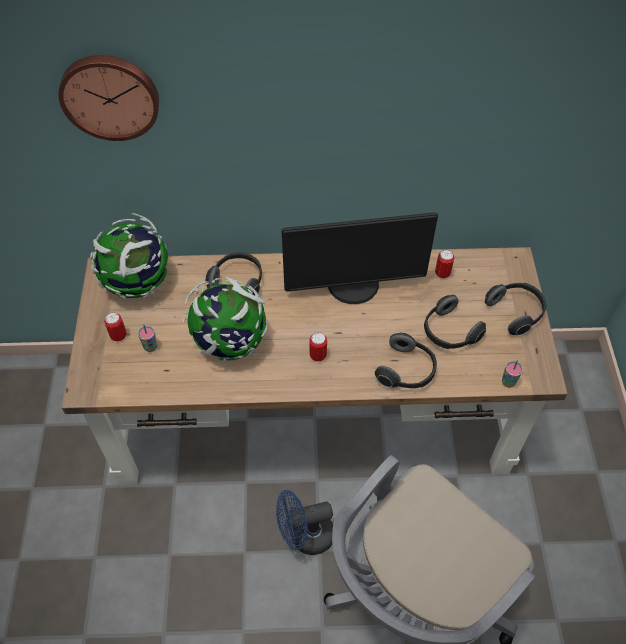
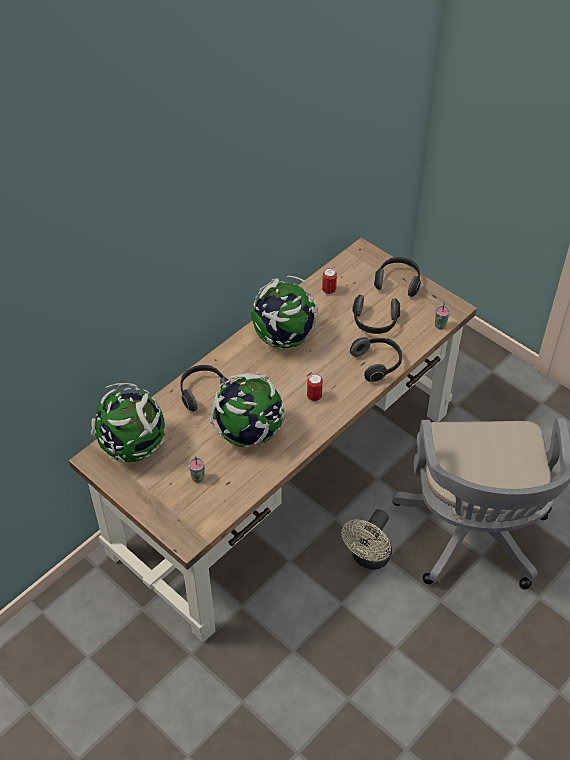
camera: 45 degrees left, 5 degrees down
(110, 96) = (83, 286): wall clock -> none
(118, 336) = (165, 489): can -> none
(305, 536) = (368, 558): blue fan -> beige fan
(353, 286) = (283, 338): monitor -> globe

